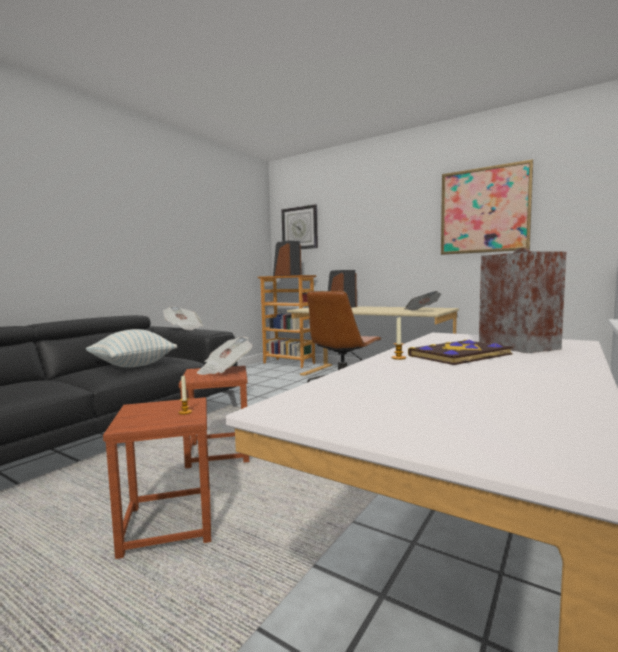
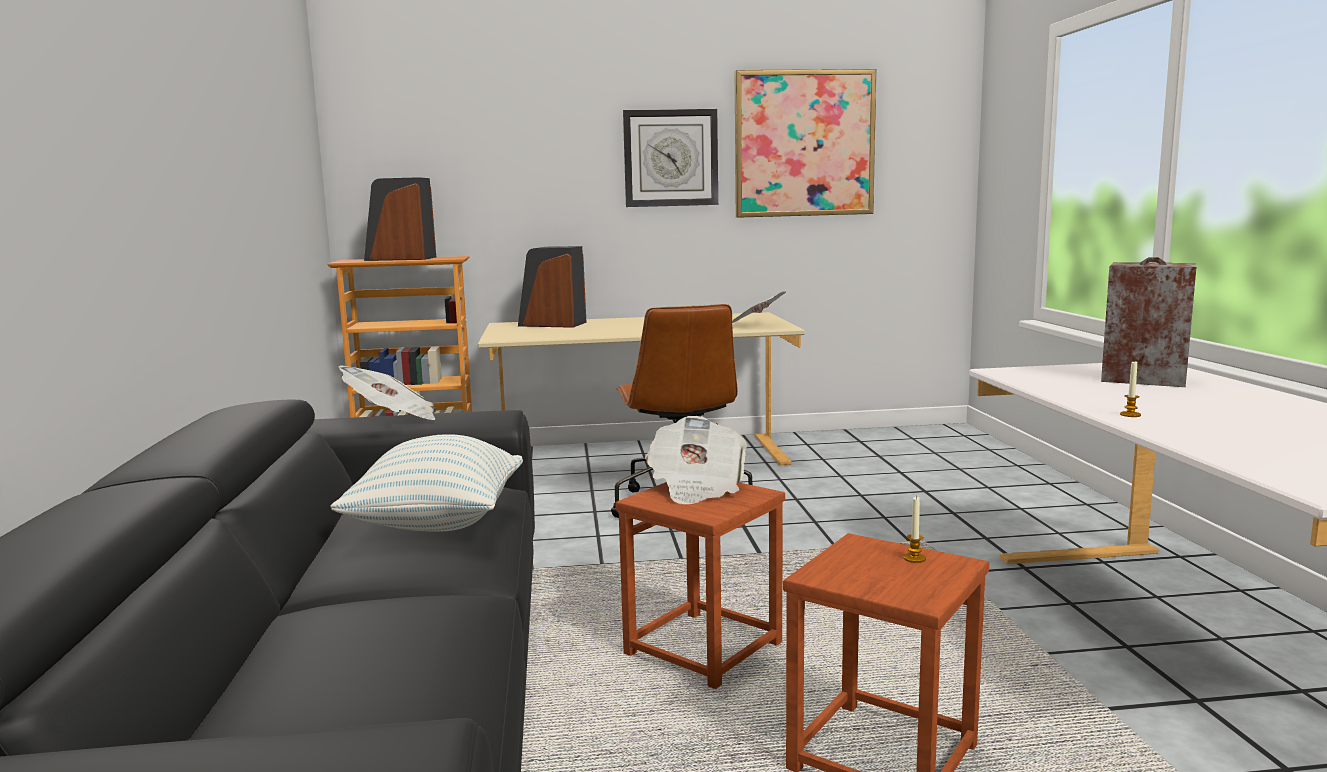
camera: 40 degrees left, 5 degrees up
(300, 228) = (412, 145): wall clock -> wall clock (670, 158)
(461, 355) = (1158, 400): book -> none

